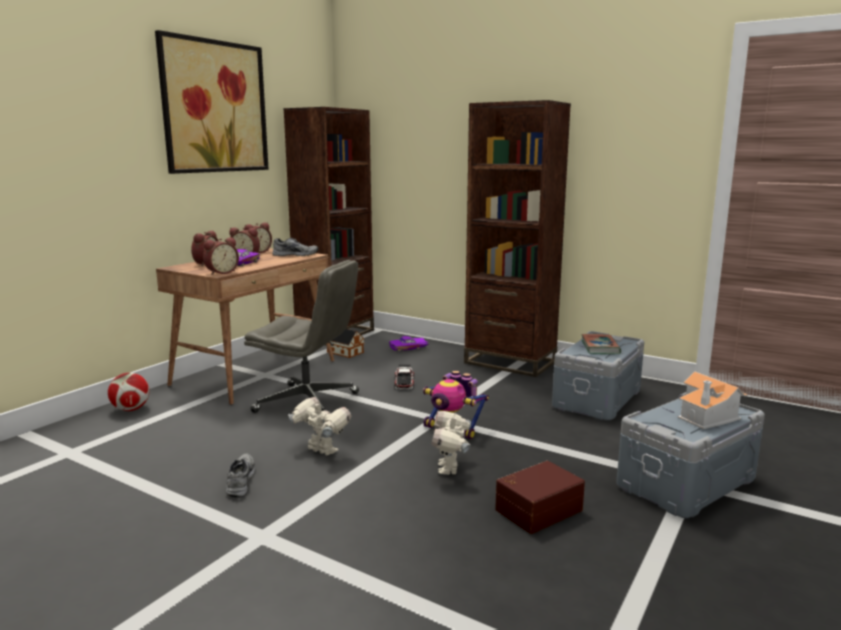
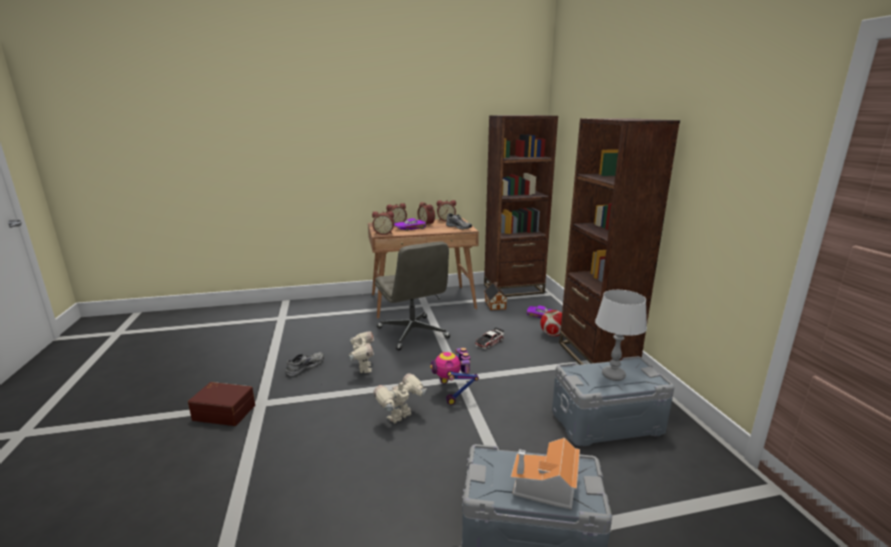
camera: 45 degrees right, 5 degrees up
(131, 409) = (337, 303): football -> football (552, 334)
(214, 107) = (426, 117): picture -> none
(537, 509) = (391, 478): brown storage box -> brown storage box (225, 411)
(600, 347) = (613, 375): book -> grey table lamp

